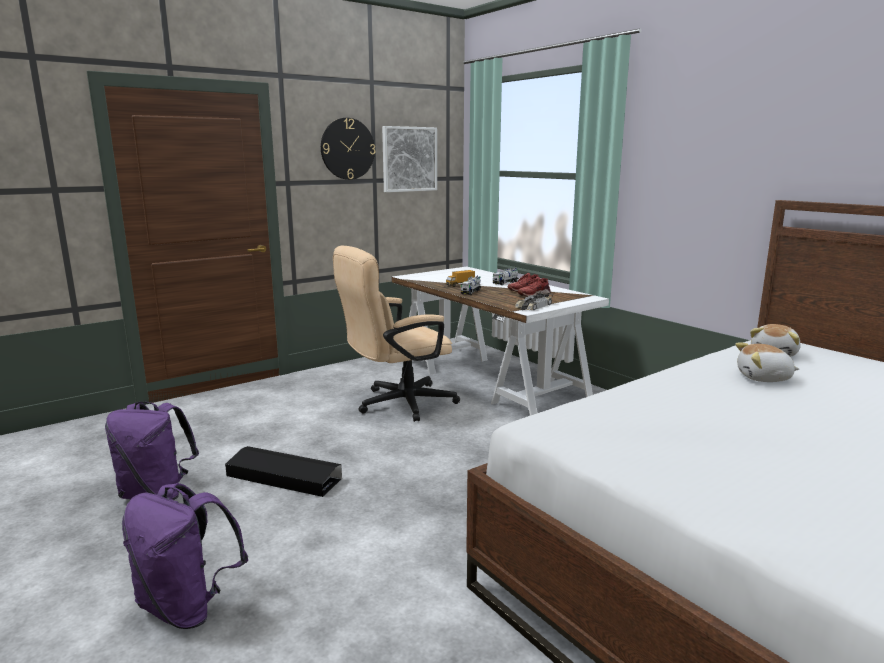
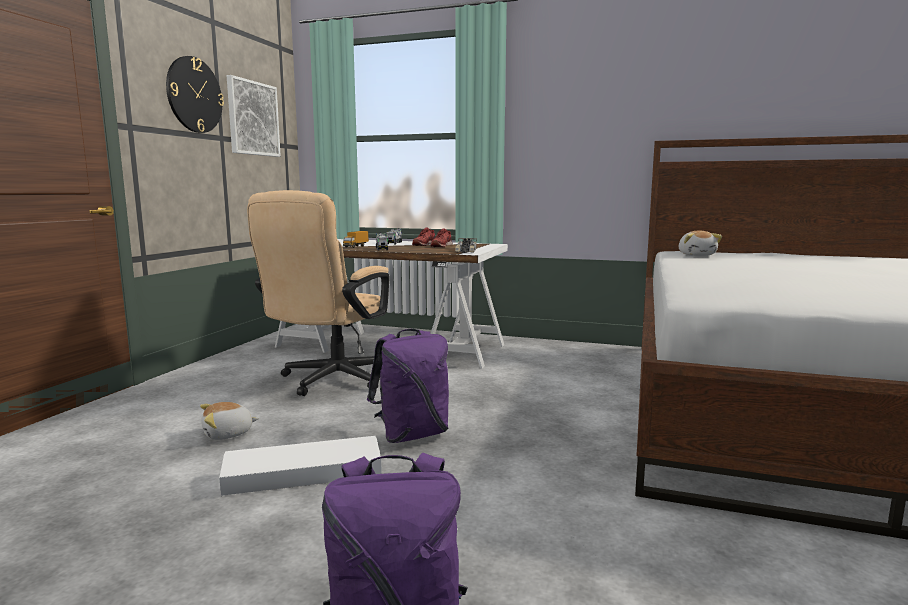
camera: 35 degrees left, 5 degrees down
(157, 494) = (137, 548): purple backpack -> purple backpack (412, 434)
(283, 477) = (303, 474): black storage box -> white storage box
(764, 378) = (731, 263): plush toy -> plush toy (228, 434)

